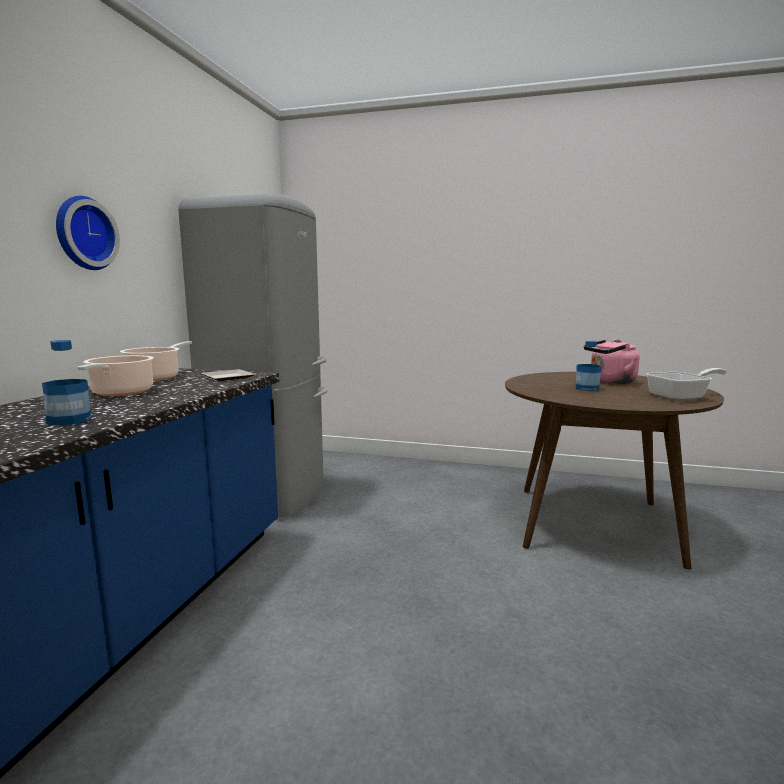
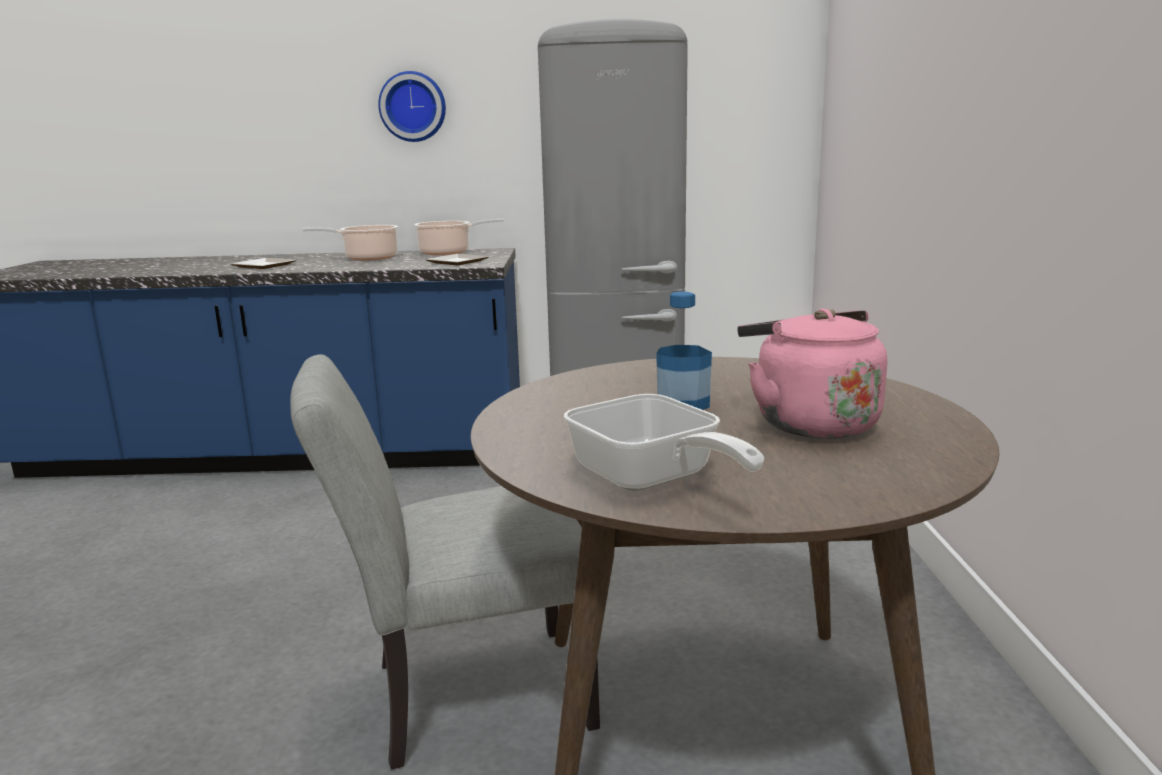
camera: 75 degrees right, 5 degrees up
(69, 420) = (264, 266): bottle -> plate
(575, 580) = (463, 697): none -> grey chair

